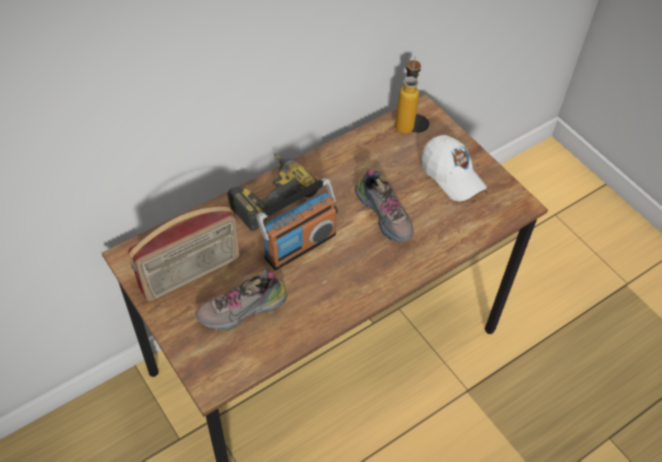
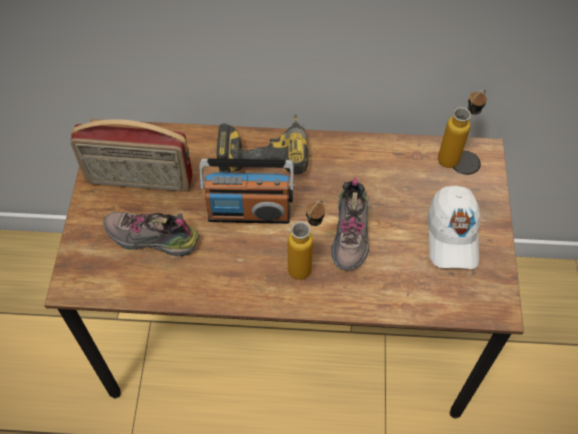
camera: 40 degrees right, 5 degrees up
(373, 254) = (305, 263): none -> bottle

